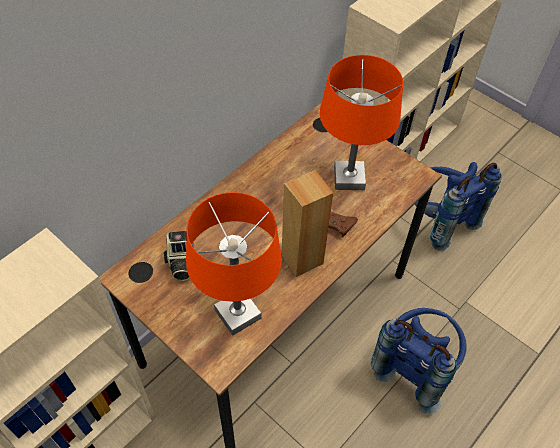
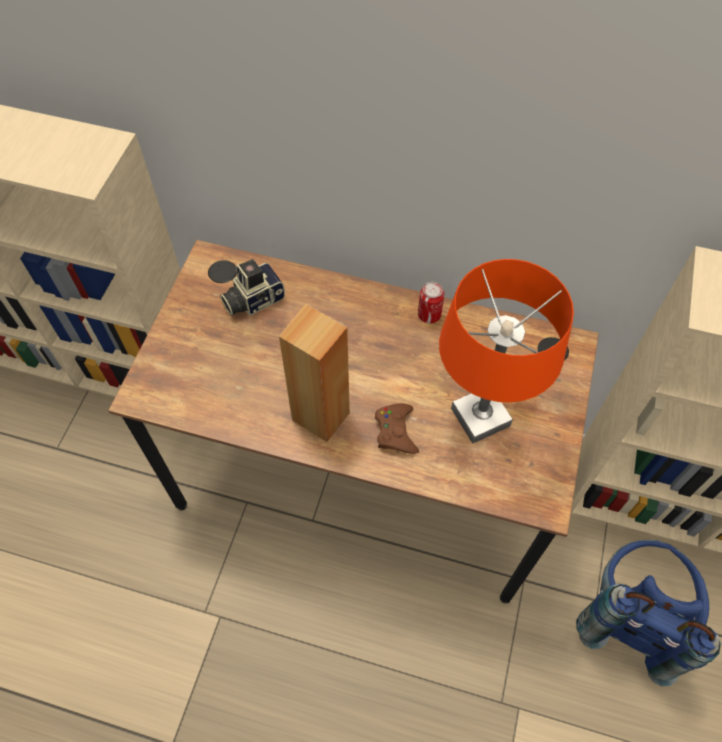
camera: 65 degrees right, 5 degrees up
(238, 314) = (213, 383): orange table lamp -> none
(260, 170) = (429, 315): none -> can
(415, 366) = (381, 672): blue backpack -> none

